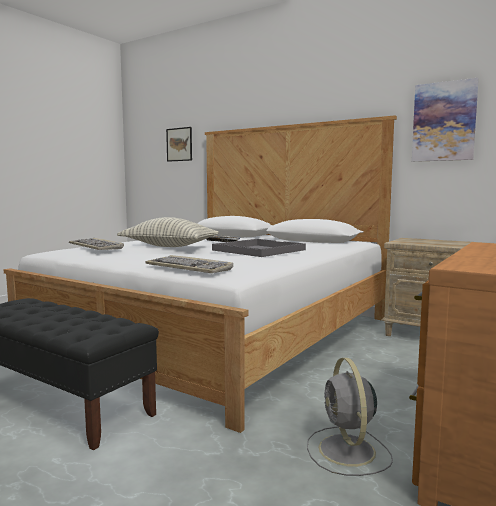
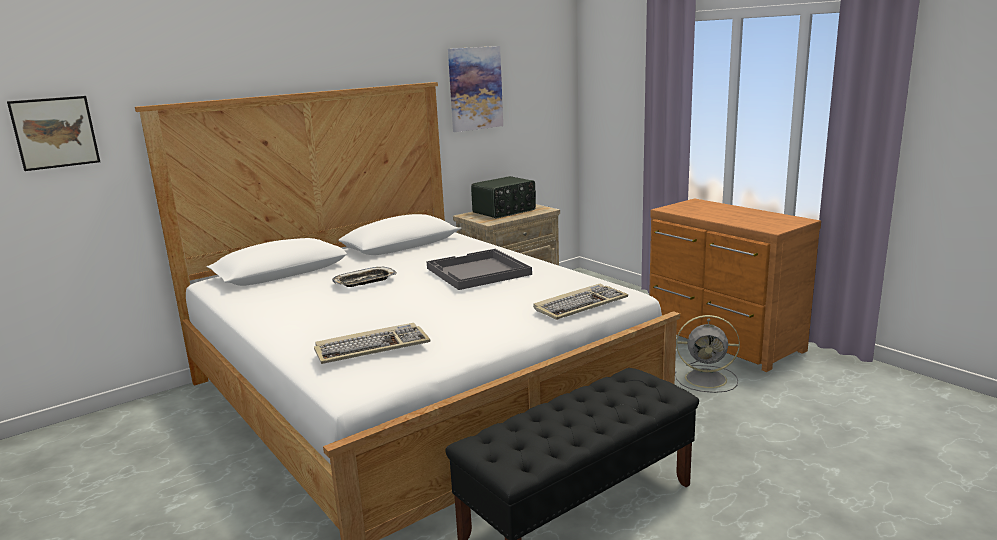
camera: 70 degrees left, 10 degrees up
(169, 246) = (399, 308): pillow -> none
(440, 242) = (505, 211): none -> radio

